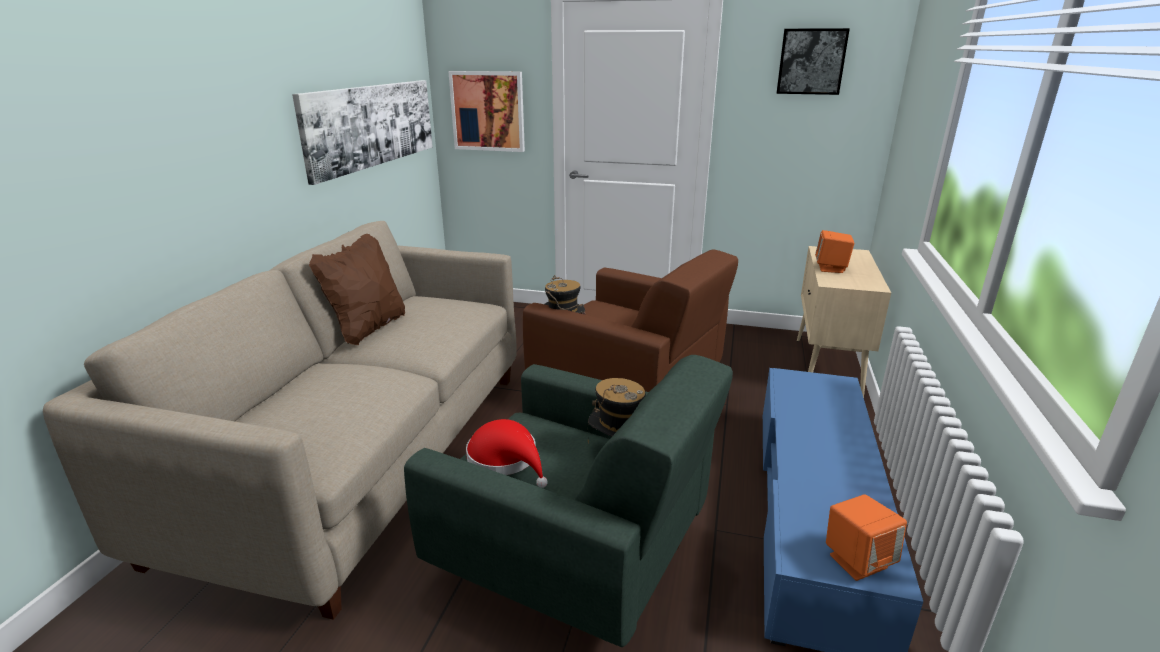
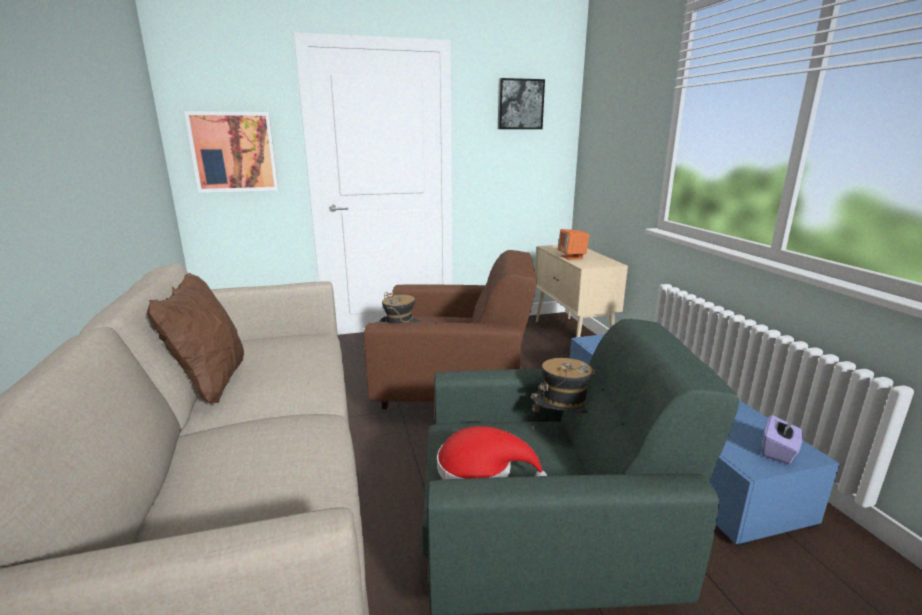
camera: 30 degrees left, 5 degrees down
(372, 125) = (124, 161): picture -> none
(857, 560) = (778, 451): orange speaker -> purple tissue box

